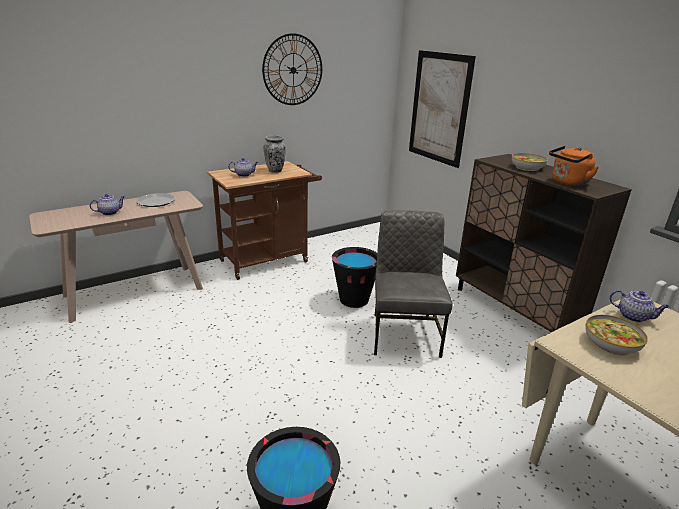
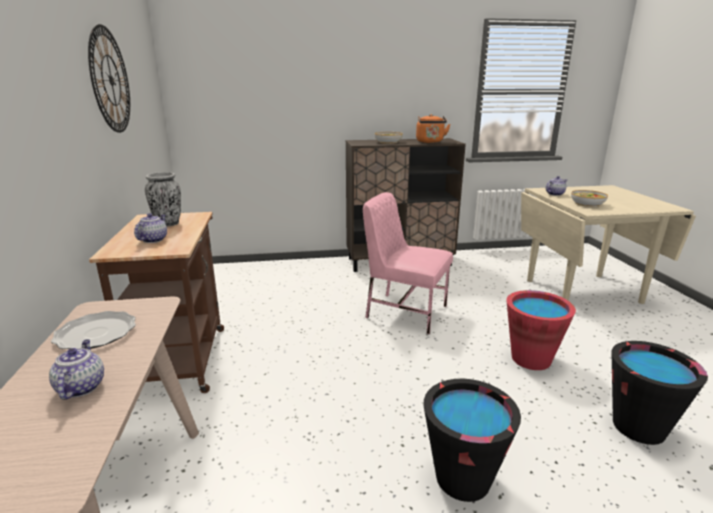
camera: 65 degrees left, 5 degrees down
(354, 300) = (331, 321): black bucket -> black bucket (463, 478)
(376, 430) = (531, 359): none -> red bucket
(404, 333) = (405, 311): grey chair -> pink chair
(439, 108) = (244, 116): picture -> none

